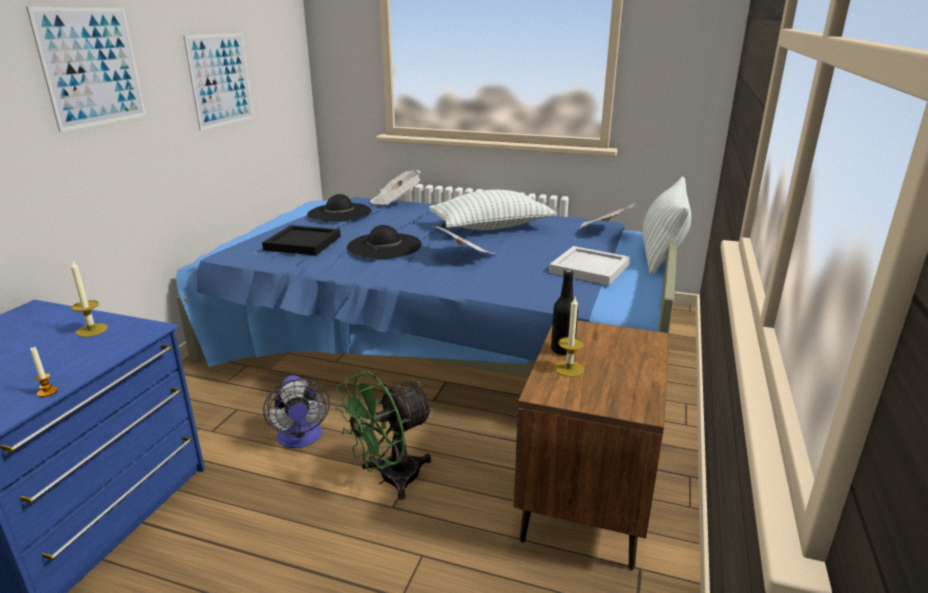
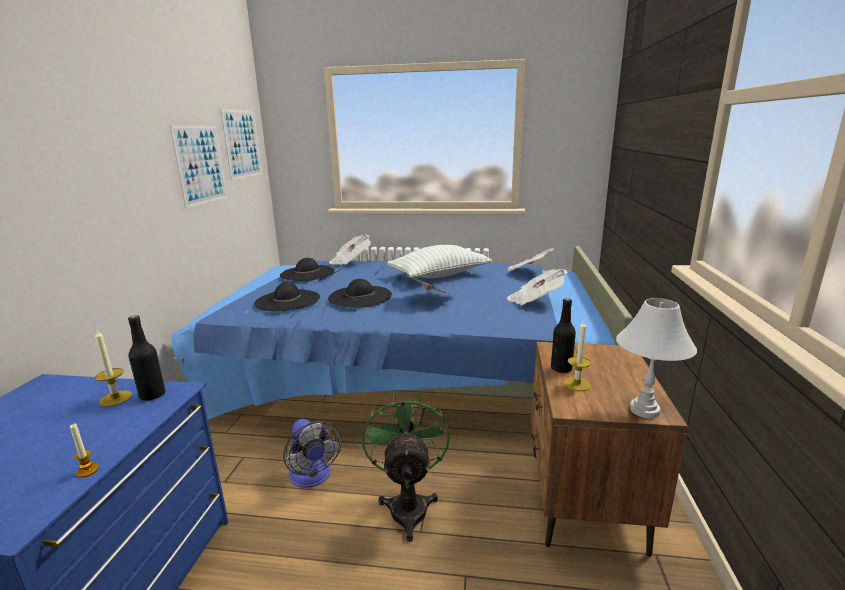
camera: 10 degrees left, 5 degrees down
(92, 67) = (92, 150): picture -> picture (242, 144)
(125, 331) = (152, 395): none -> black bottle
(303, 243) = (287, 300): black tray -> black hat
(390, 479) = (408, 504): green fan -> green fan turned 135 degrees clockwise
(588, 268) = (535, 301): white tray -> newspaper
(625, 405) = (644, 410): none -> white table lamp
(662, 253) = (580, 285): pillow -> none

